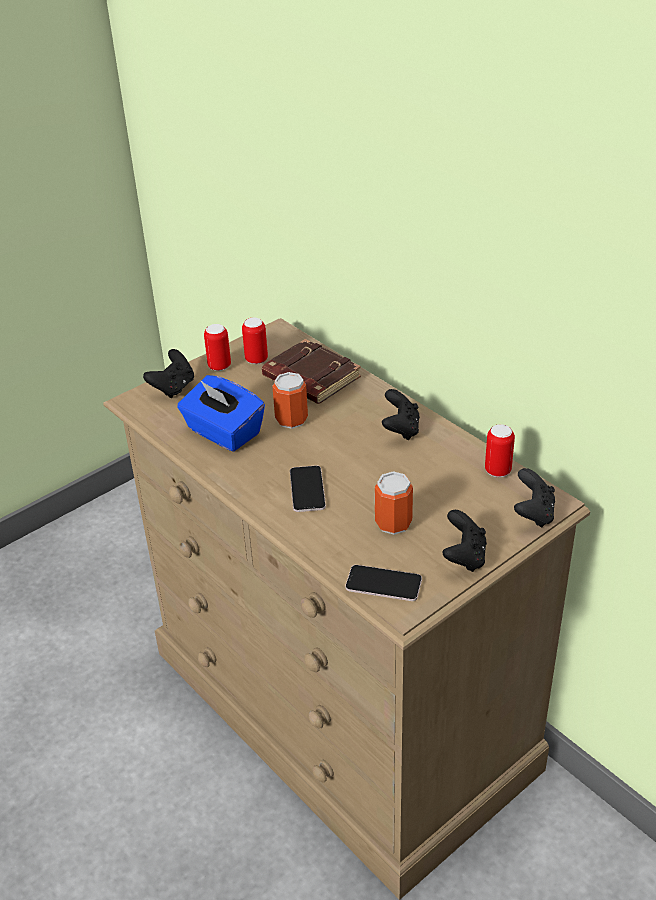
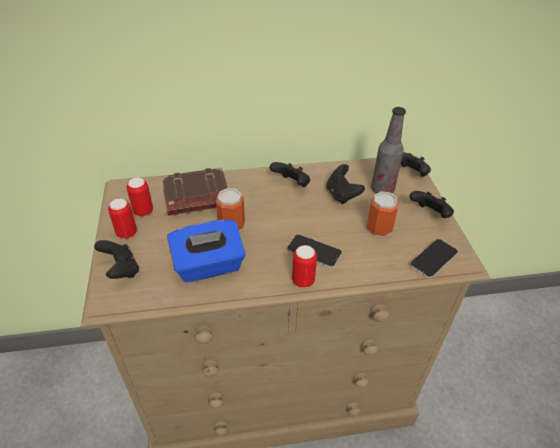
camera: 60 degrees left, 5 degrees up
(423, 473) = (342, 195): none -> black game controller
(471, 501) = (382, 189): none -> bottle
(497, 471) = (363, 168): can -> can (303, 281)

